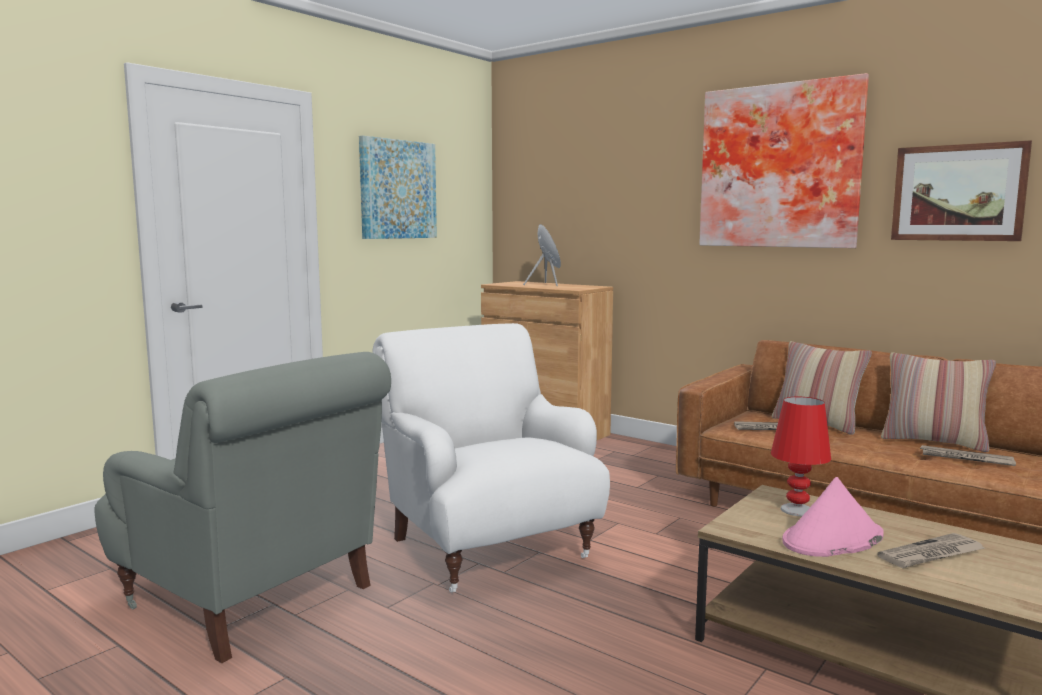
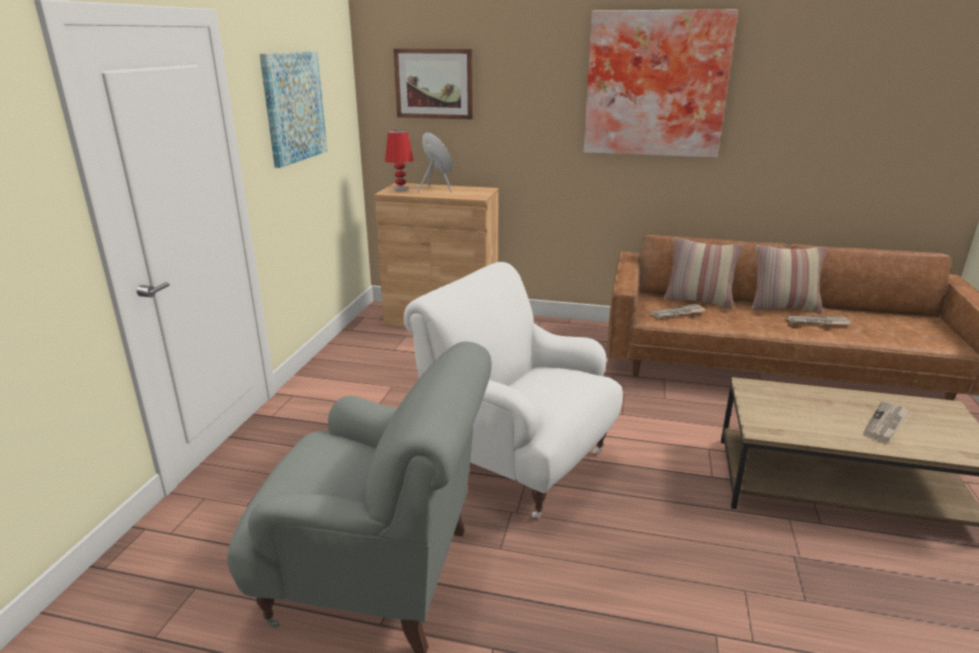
camera: 25 degrees left, 15 degrees up
(797, 510) = (778, 399): red table lamp -> red table lamp (401, 189)
(832, 539) = (825, 424): pink hat -> none
(958, 193) = (795, 114): picture -> picture (434, 83)

